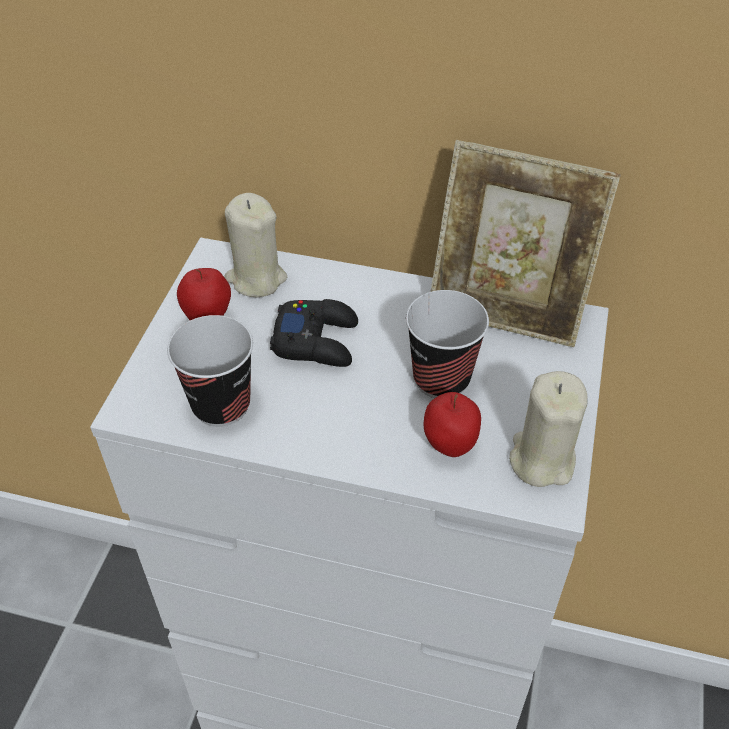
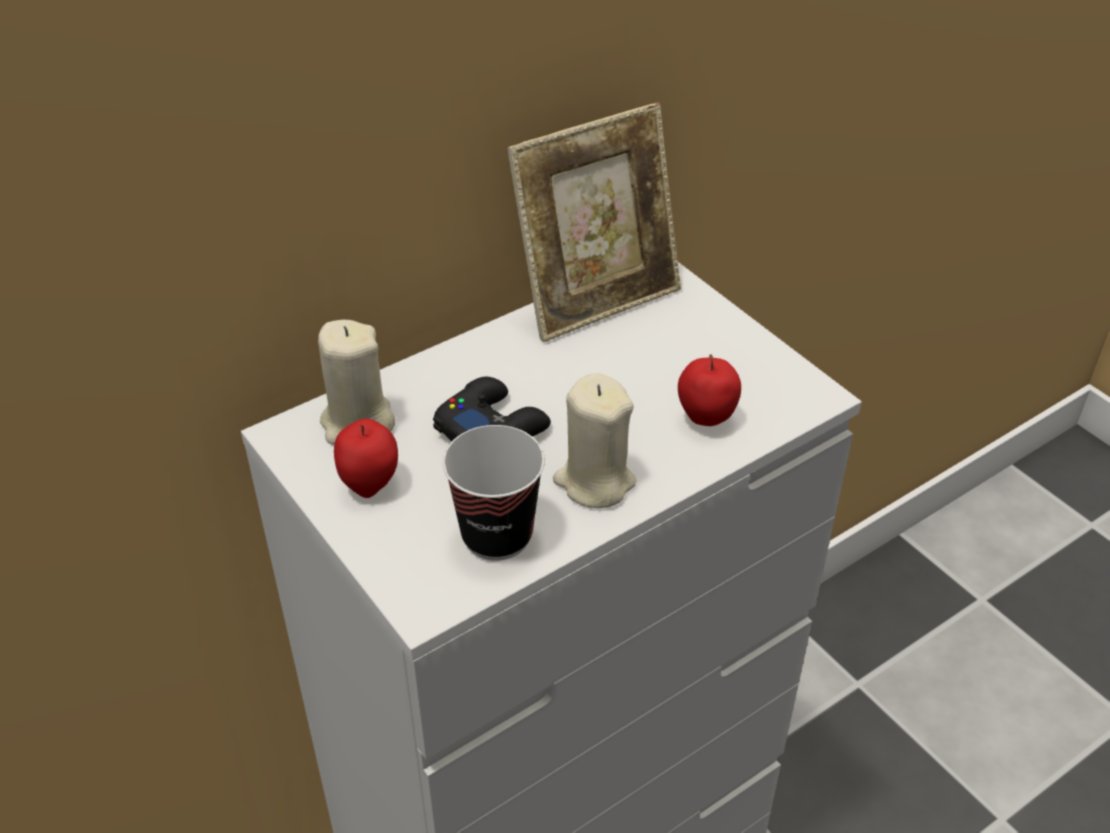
camera: 50 degrees left, 5 degrees down
(441, 379) = (628, 380): cup -> none
(541, 459) = (773, 378): beige candle -> beige candle (594, 481)

